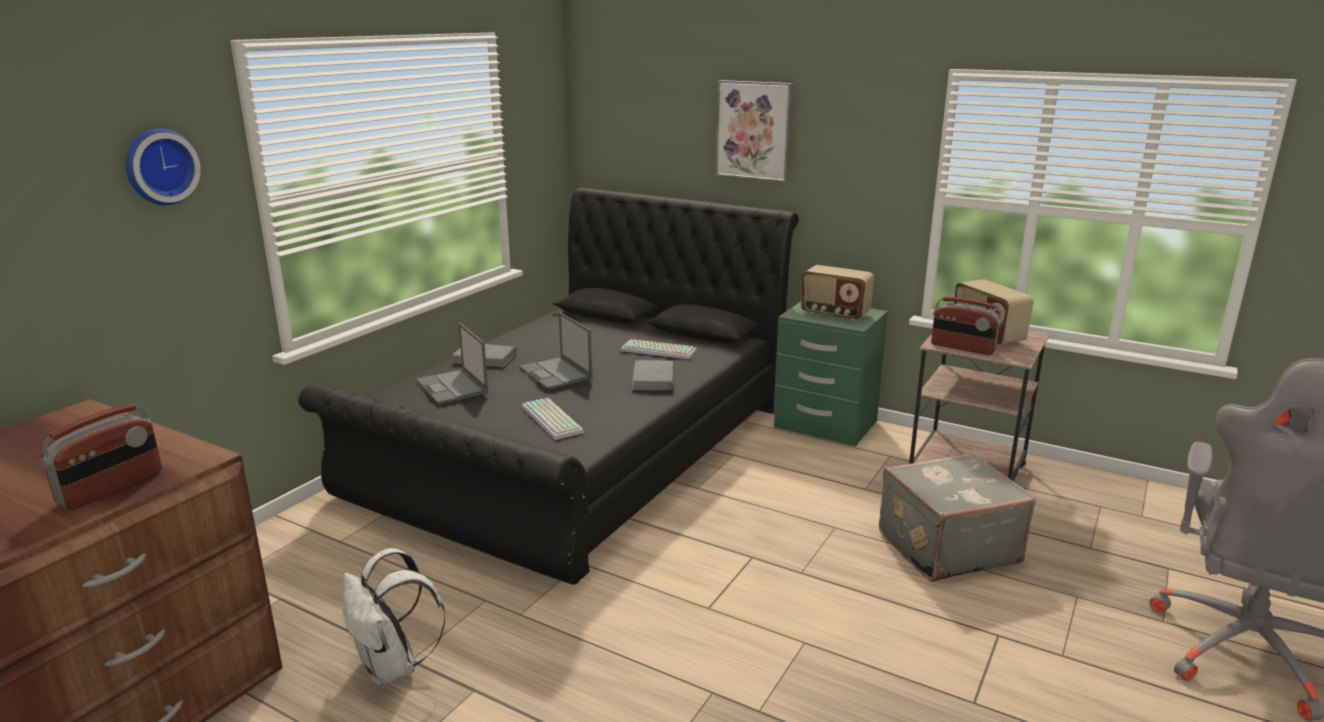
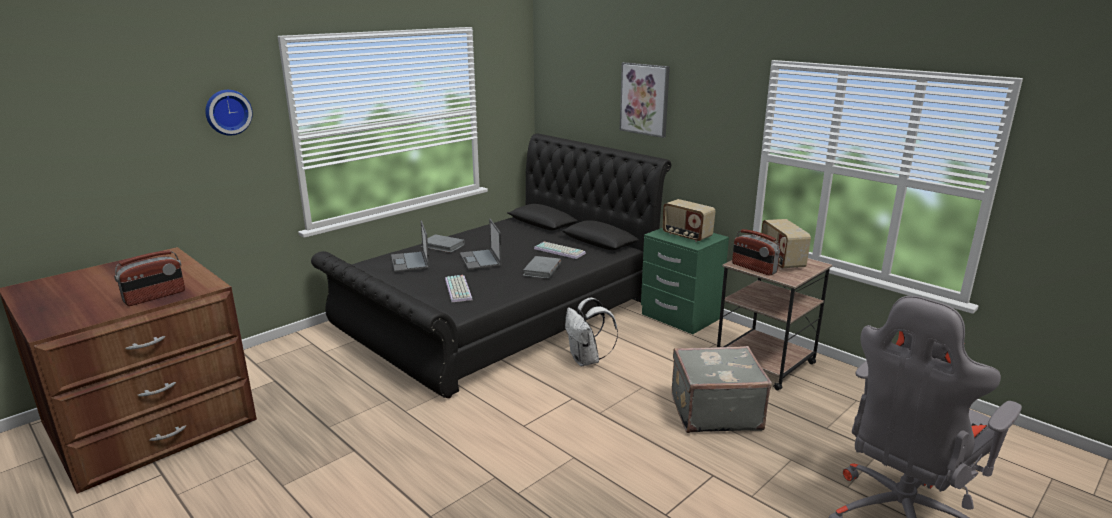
camera: 15 degrees right, 0 degrees up
(392, 667) = (315, 429): white backpack -> white backpack (587, 360)

